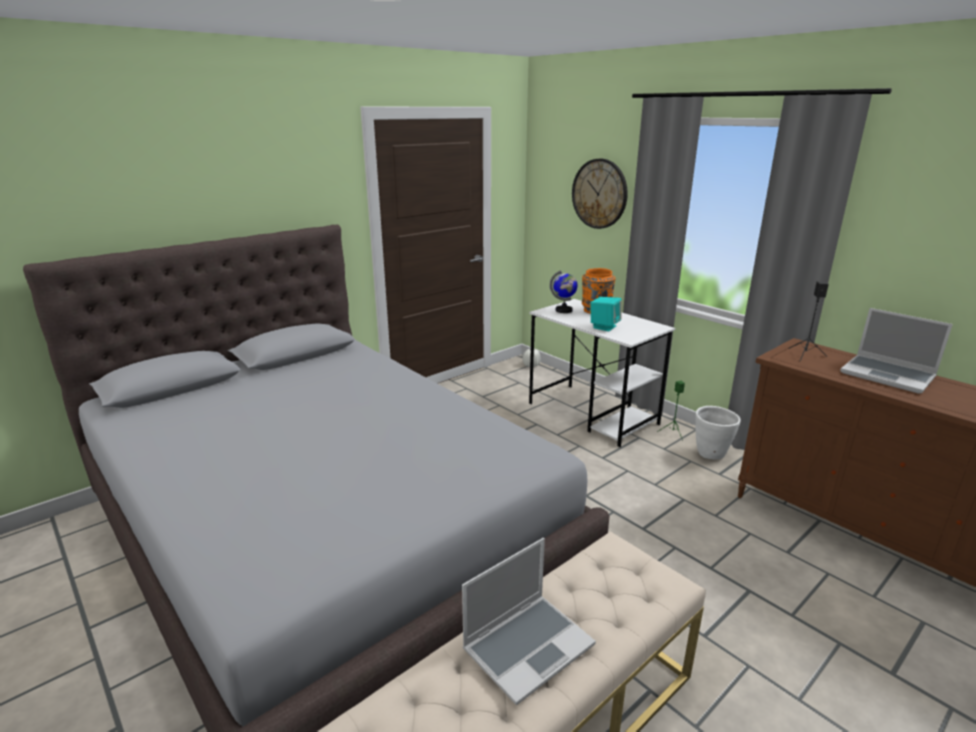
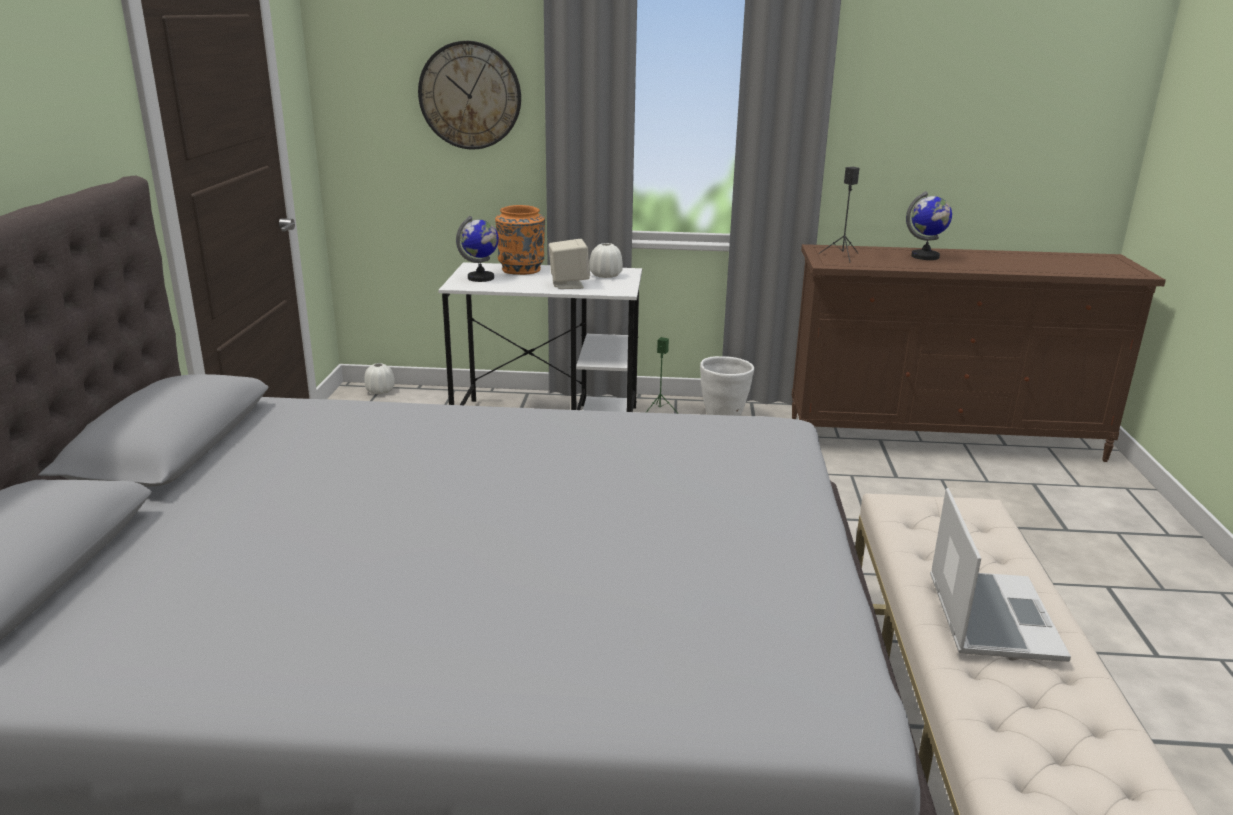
camera: 45 degrees left, 0 degrees up
(604, 327) = (568, 285): turquoise speaker -> beige speaker
(639, 327) = (606, 275): none -> white vase
(888, 375) = (925, 257): laptop -> globe

